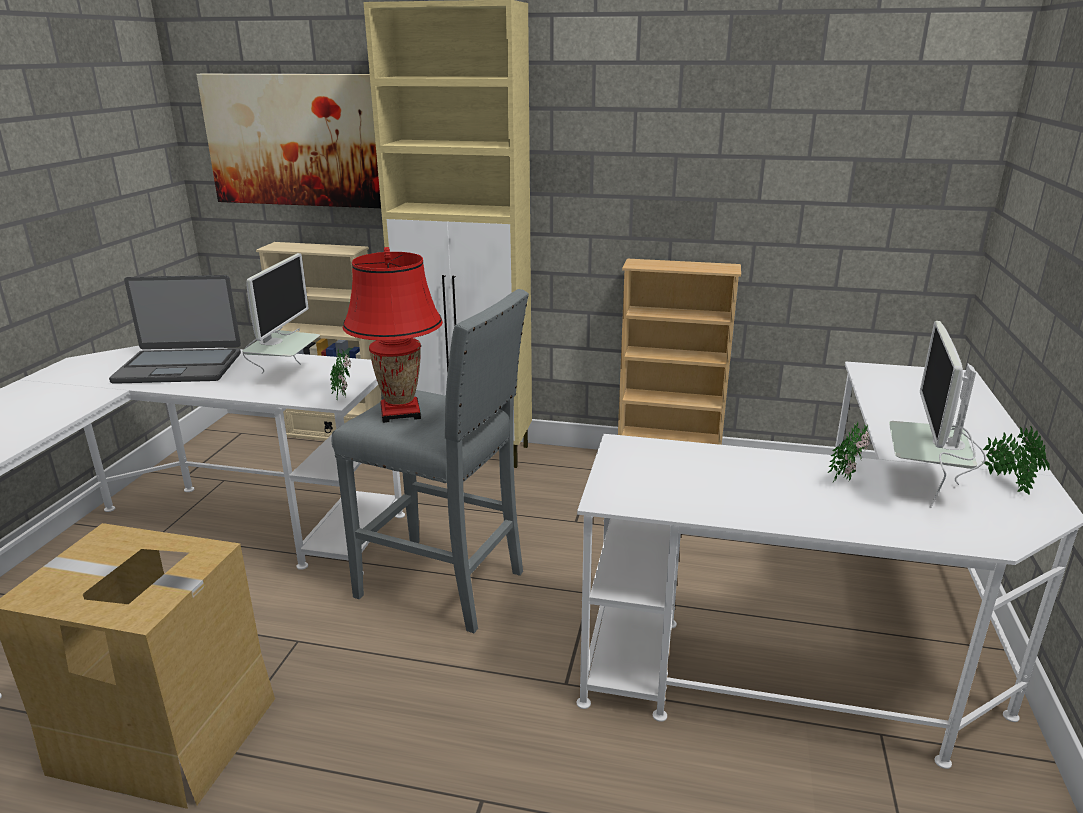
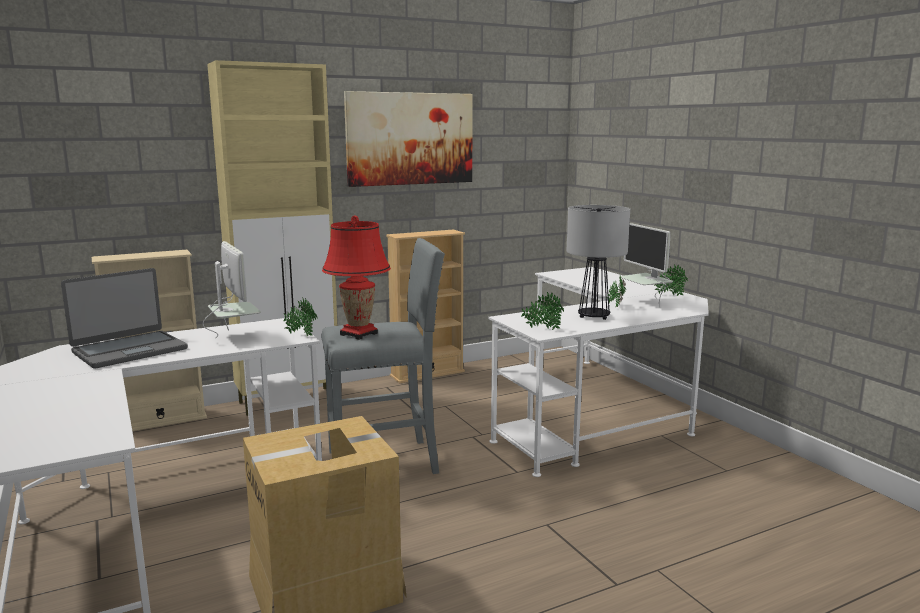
camera: 40 degrees left, 10 degrees down
(295, 141) = (114, 168): picture -> picture (410, 139)
(627, 487) = (542, 329): none -> potted plant
(760, 489) = (593, 317): none -> table lamp

